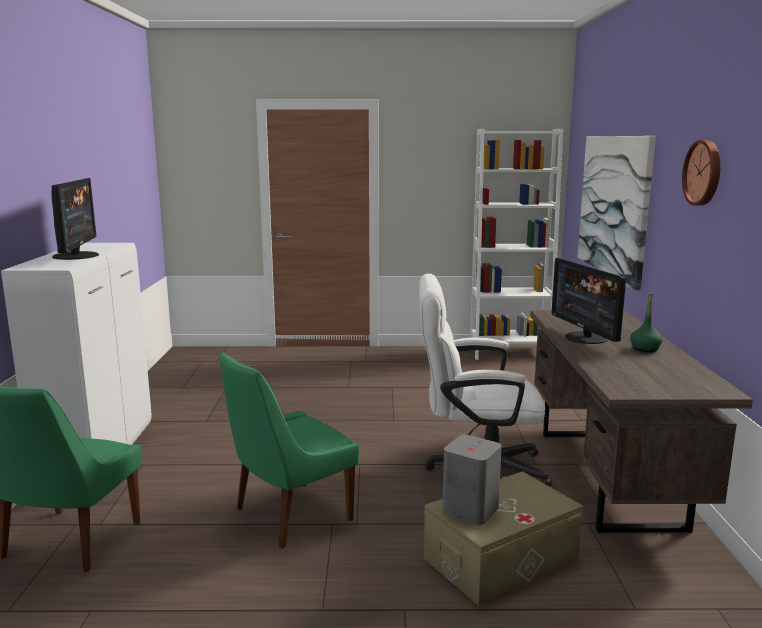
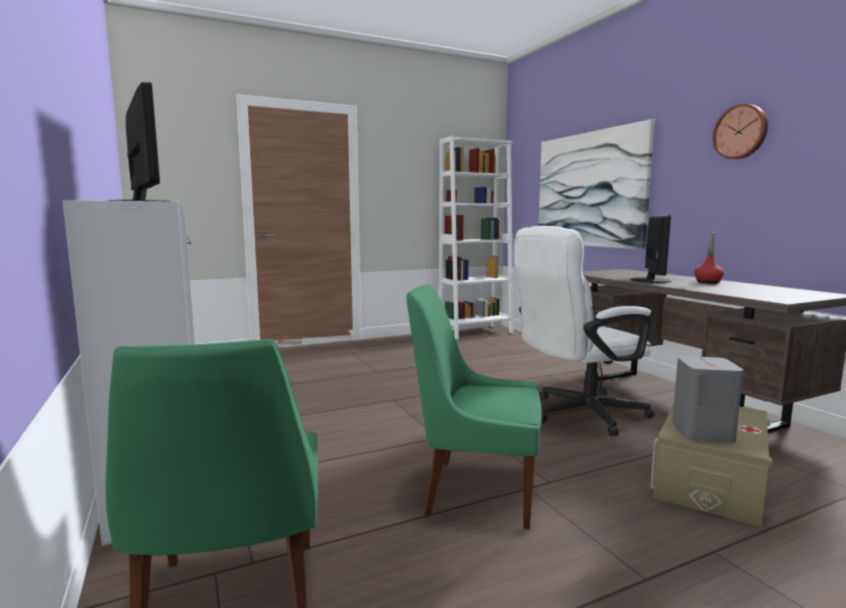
camera: 25 degrees left, 5 degrees down
(289, 516) = (475, 491): green chair -> green chair turned 75 degrees clockwise
(586, 338) = (651, 280): monitor -> monitor turned 120 degrees counterclockwise
(644, 349) = (708, 282): green bottle -> red bottle

